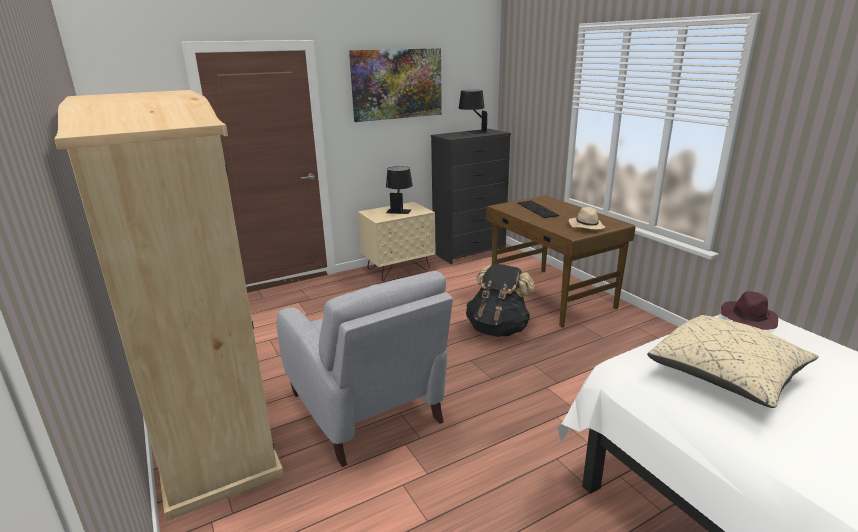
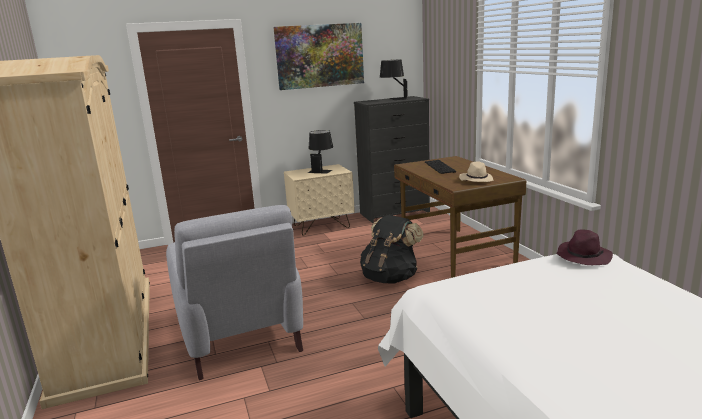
camera: 10 degrees right, 5 degrees down
(726, 375) = (522, 300): beige pillow -> none

